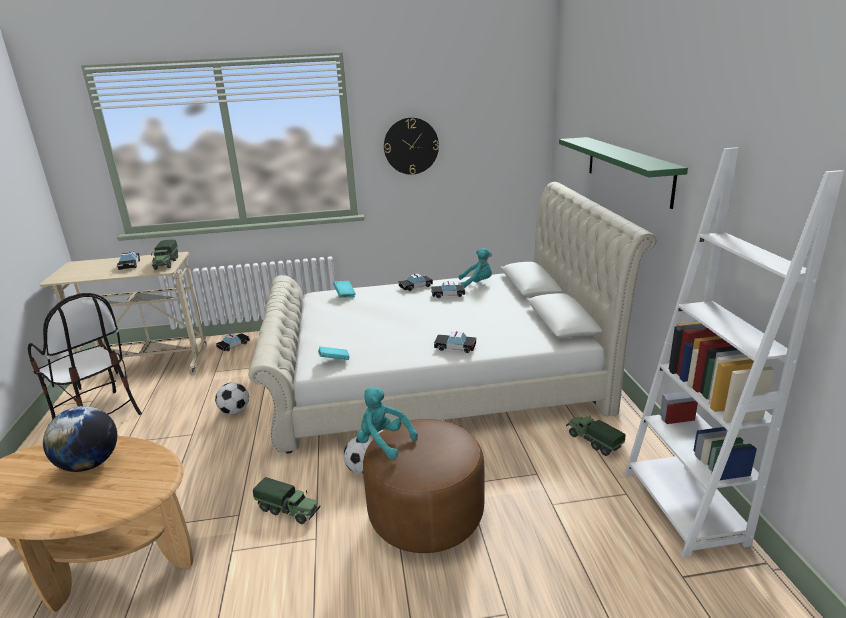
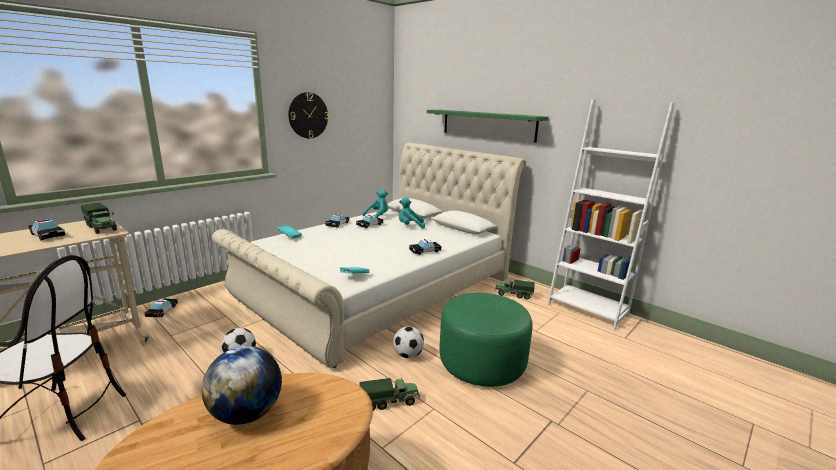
camera: 40 degrees left, 5 degrees down
(383, 442) = (461, 313): turquoise plush toy -> turquoise plush toy (410, 226)
(426, 514) = (481, 363): brown ottoman -> green ottoman

